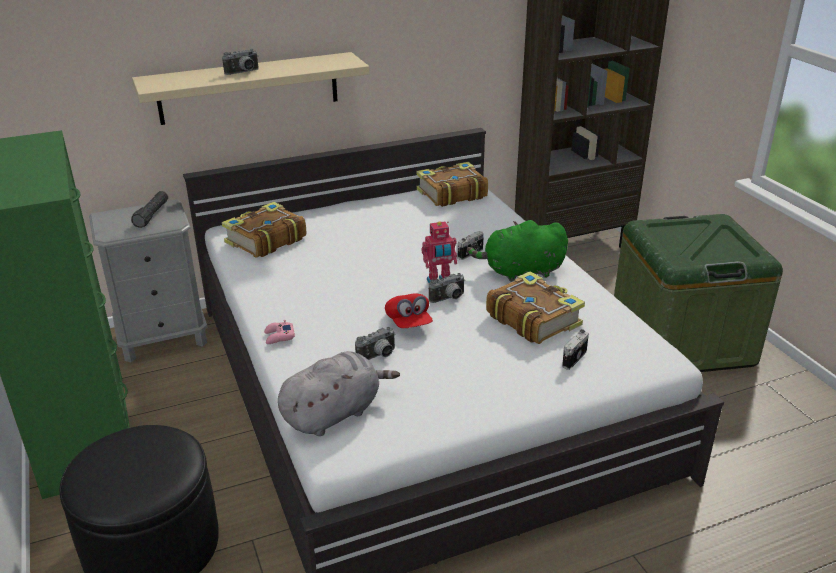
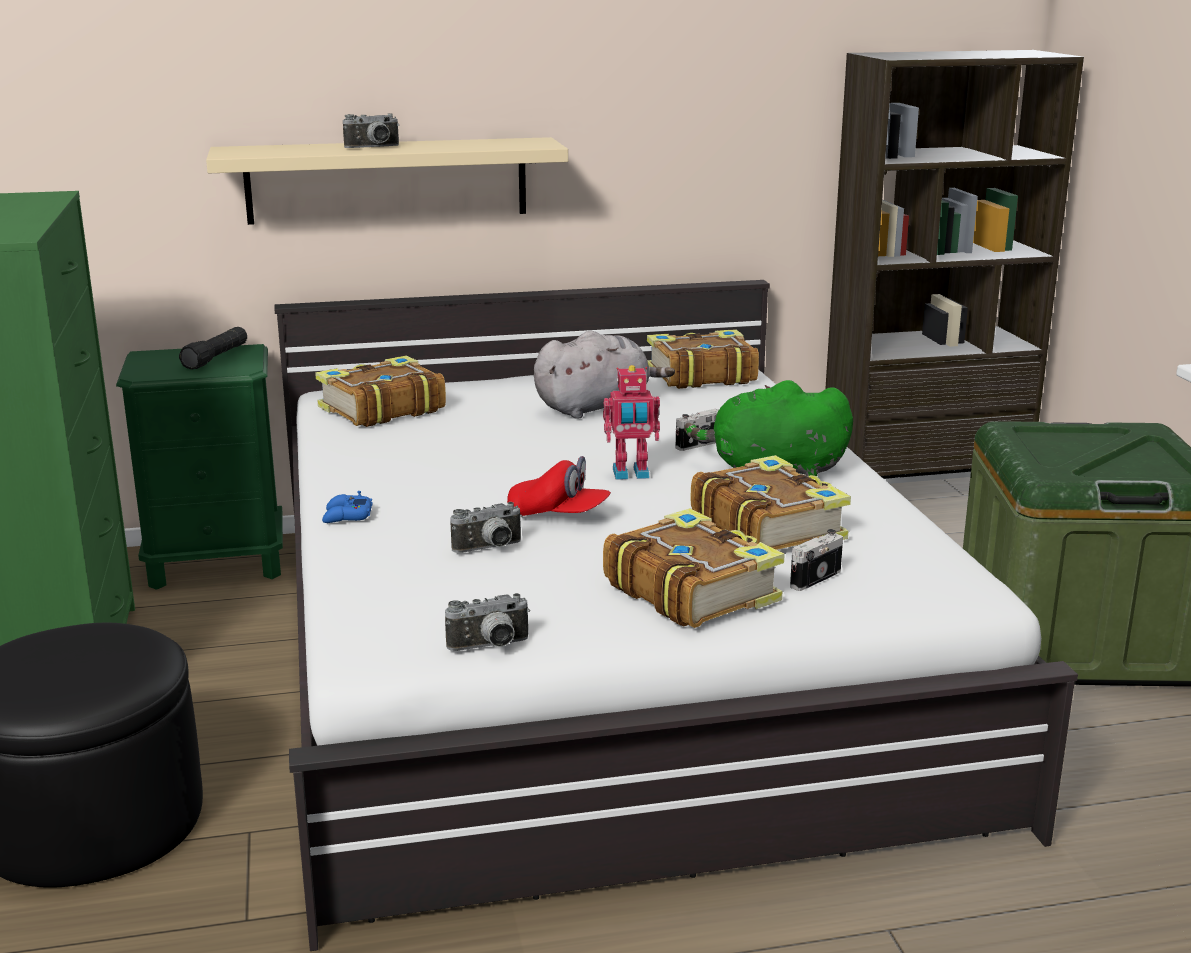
camera: 10 degrees right, 10 degrees down
(163, 337) = (217, 563): grey nightstand -> green nightstand
(279, 336) = (347, 516): pink game controller -> blue game controller
(334, 413) = (388, 609): grey plush toy -> grey plush toy (596, 407)
(408, 323) = (558, 515): red cap -> red cap turned 60 degrees counterclockwise
(449, 299) = (638, 493): camera -> camera (490, 647)
(507, 376) = (691, 590): none -> book

